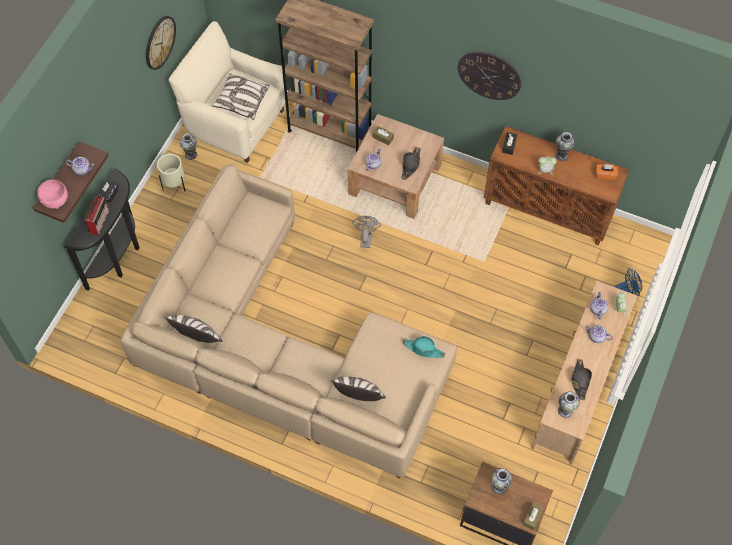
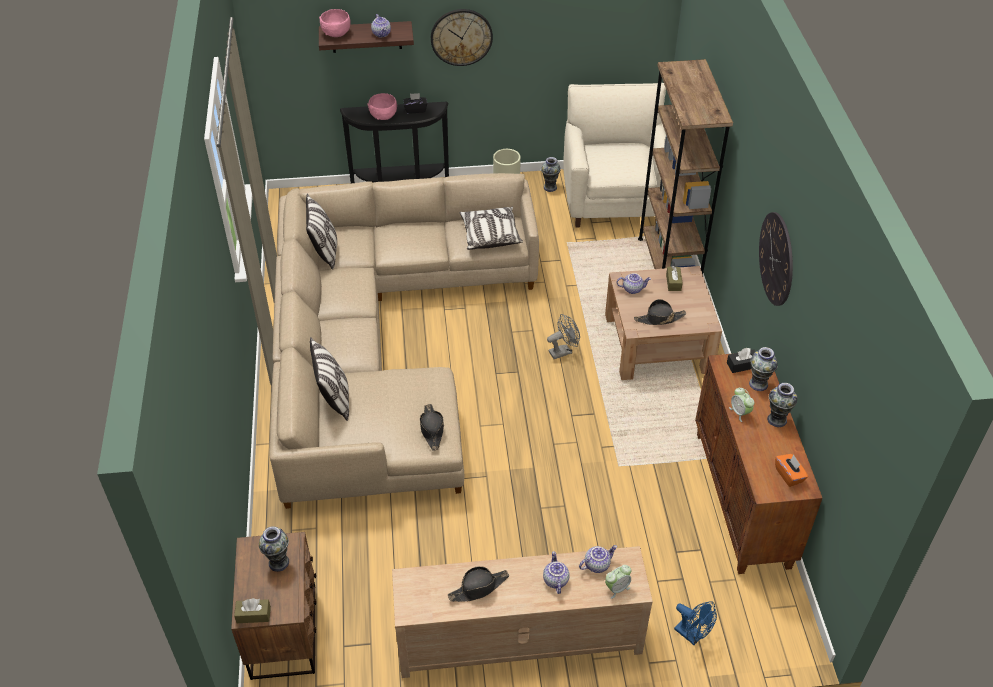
camera: 60 degrees right, 15 degrees down
(99, 220) = (383, 115): radio -> pink bowl
(159, 42) = (579, 35): wall clock -> wall clock (461, 37)
(242, 101) = (614, 163): pillow -> pillow (490, 235)
(424, 349) = (432, 429): turquoise hat -> black hat
(565, 410) = (425, 589): vase -> vase (758, 384)

